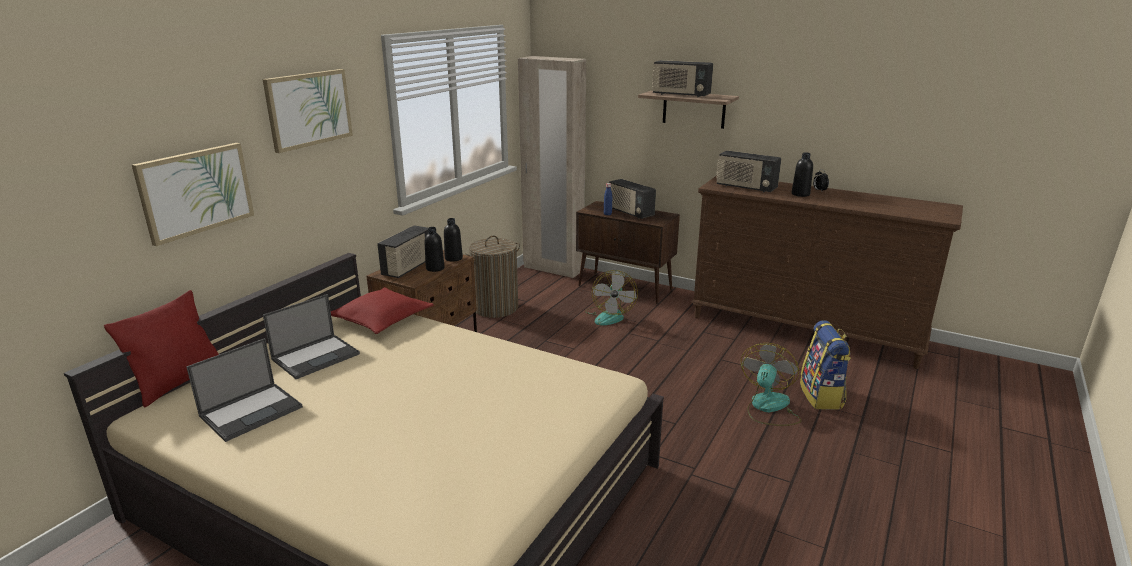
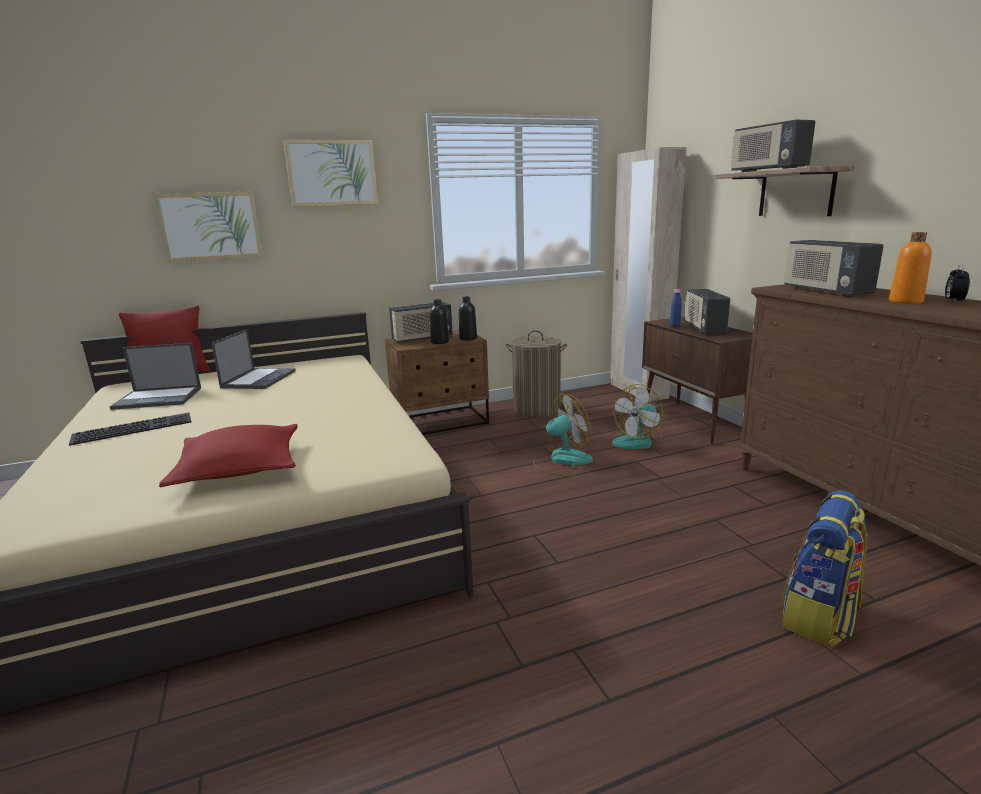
camera: 40 degrees right, 5 degrees down
(316, 356) = (259, 379): laptop -> laptop turned 75 degrees counterclockwise
(316, 446) = (134, 427): none -> keyboard
(382, 319) = (344, 368): red pillow -> red pillow (239, 468)
(768, 408) = (706, 596): fan -> fan (562, 461)
(800, 194) = (905, 301): black bottle -> orange bottle

